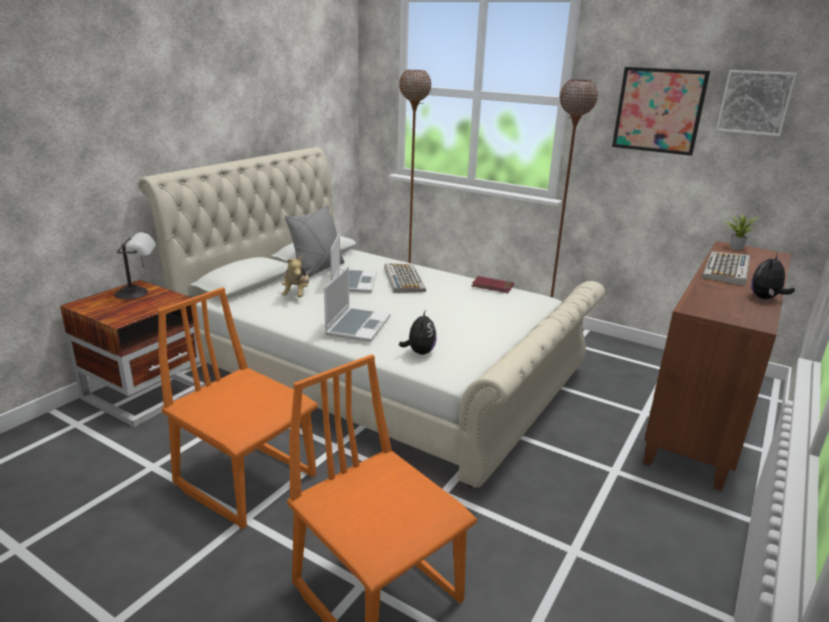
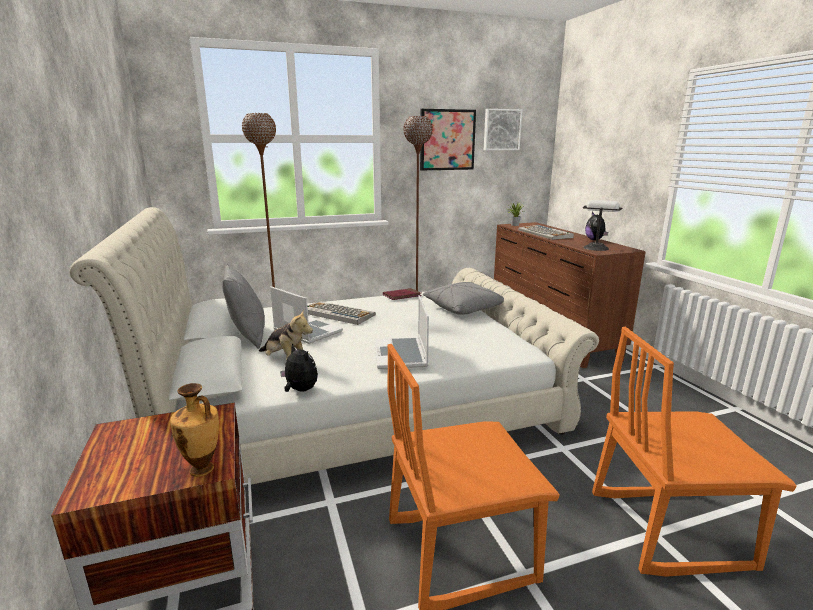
camera: 50 degrees left, 5 degrees down
(117, 318) = (202, 470): none -> vase
(138, 292) = (141, 434): table lamp -> table lamp (596, 247)
(357, 326) = (401, 355): laptop -> laptop turned 150 degrees counterclockwise
(419, 352) = (482, 349): plush toy -> plush toy (300, 390)
(513, 320) = (464, 308): none -> grey pillow

